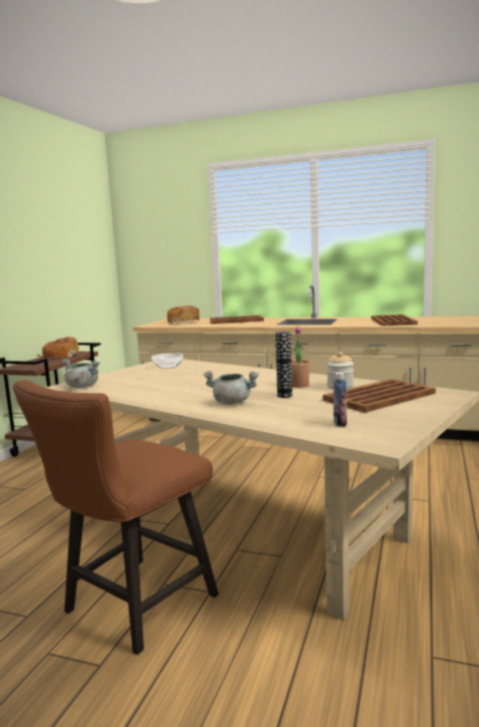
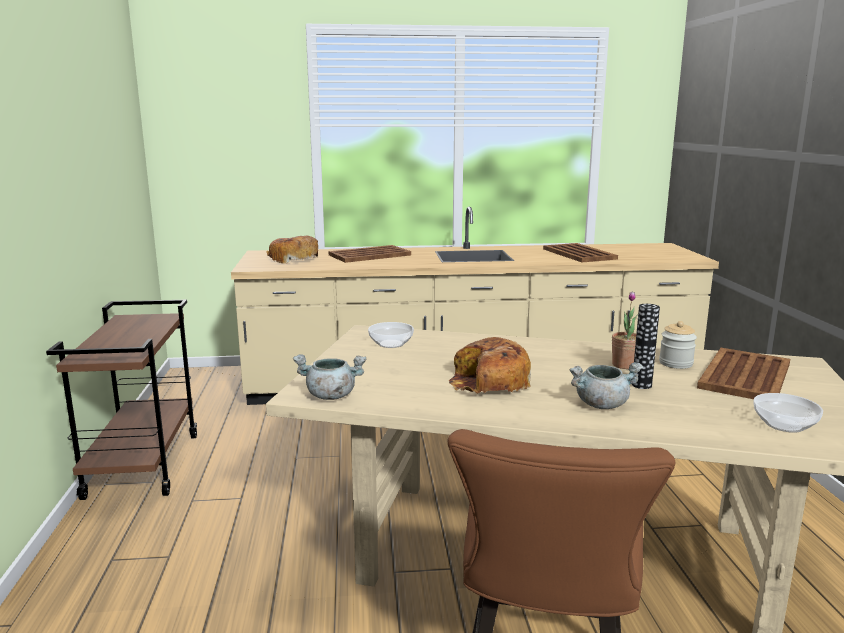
camera: 25 degrees left, 5 degrees up
(60, 356) = (134, 327): bread -> bread (488, 382)
(340, 423) = (783, 425): bottle -> bowl

